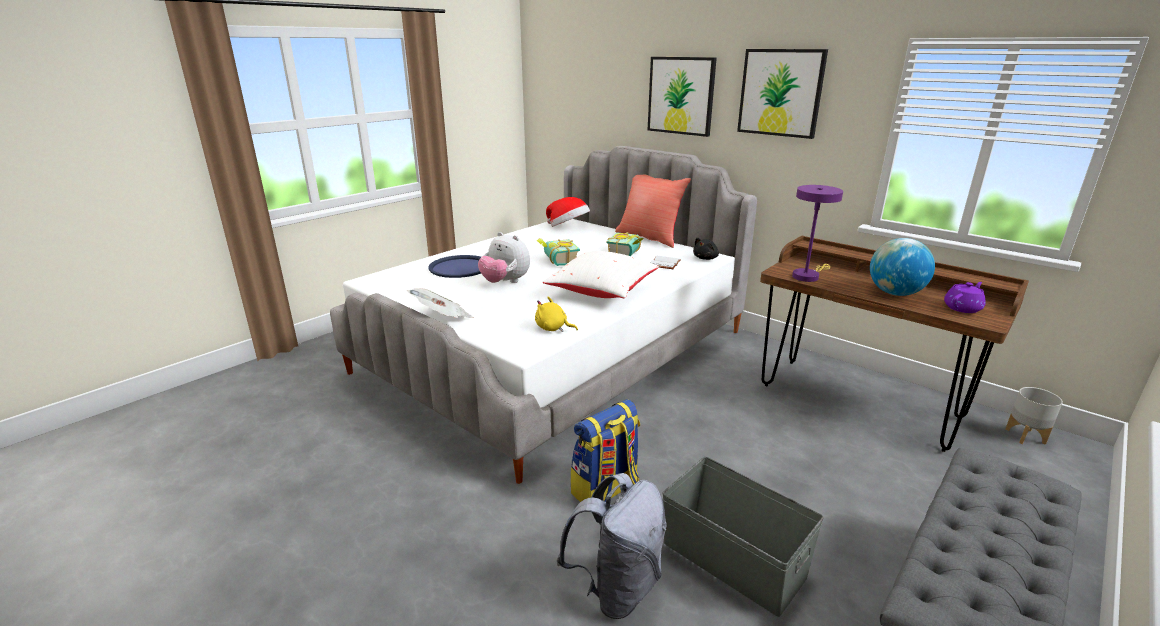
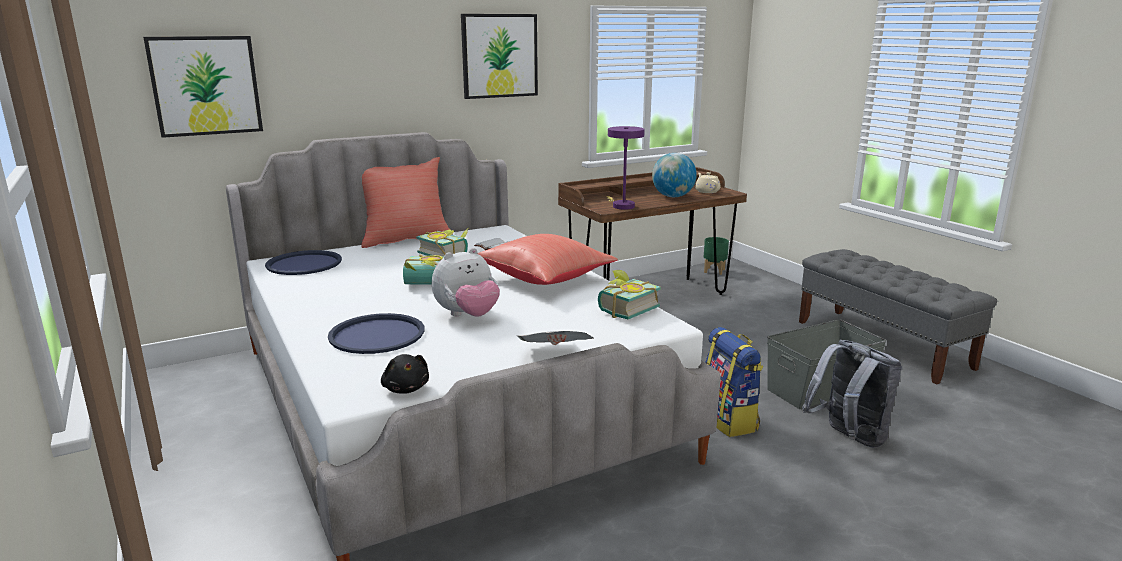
camera: 70 degrees left, 5 degrees down
(553, 328) = (624, 309): yellow plush toy -> book
(568, 227) = (304, 264): hat -> blue tray
(603, 292) = (546, 279): white pillow -> red pillow
(681, 95) = (388, 68): picture -> picture (205, 85)
(706, 258) = (499, 232): black plush toy -> black plush toy (406, 388)
(962, 308) = (707, 191): purple teapot -> beige teapot
(1025, 436) = (714, 271): grey planter -> green planter

